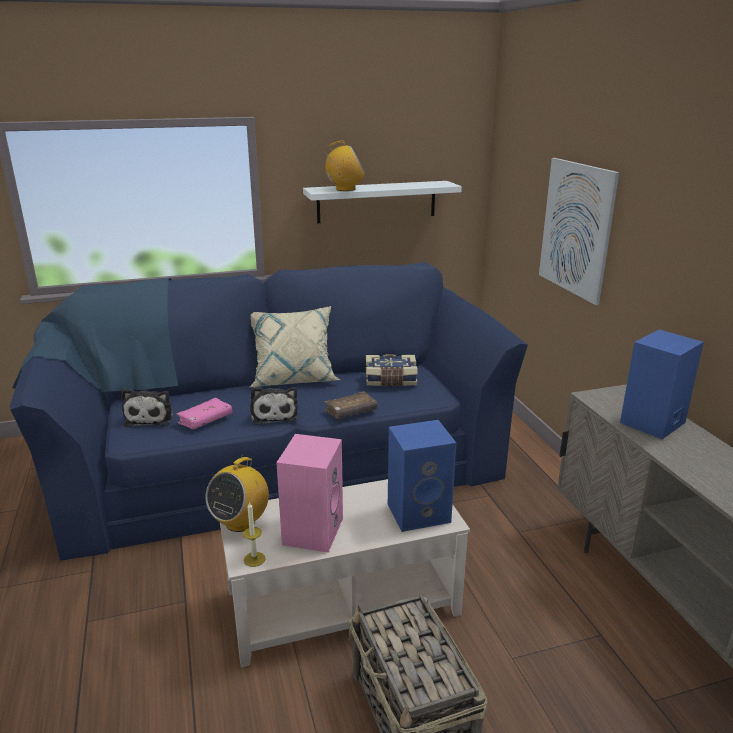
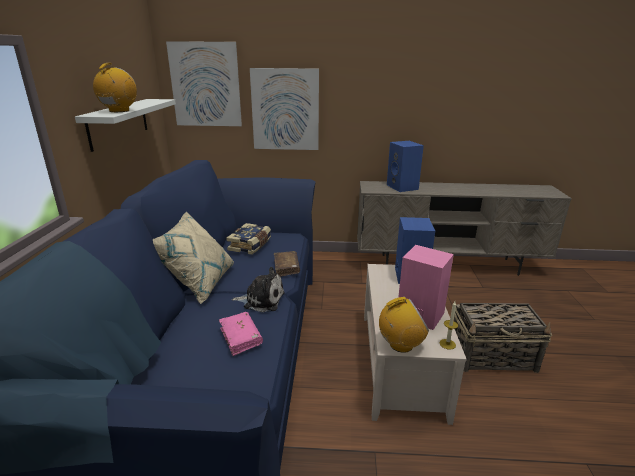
camera: 70 degrees left, 0 degrees up
(150, 417) = (199, 376): plush toy -> none
(240, 522) = (400, 345): radio -> radio turned 60 degrees counterclockwise
(518, 173) = (205, 85): none -> picture

